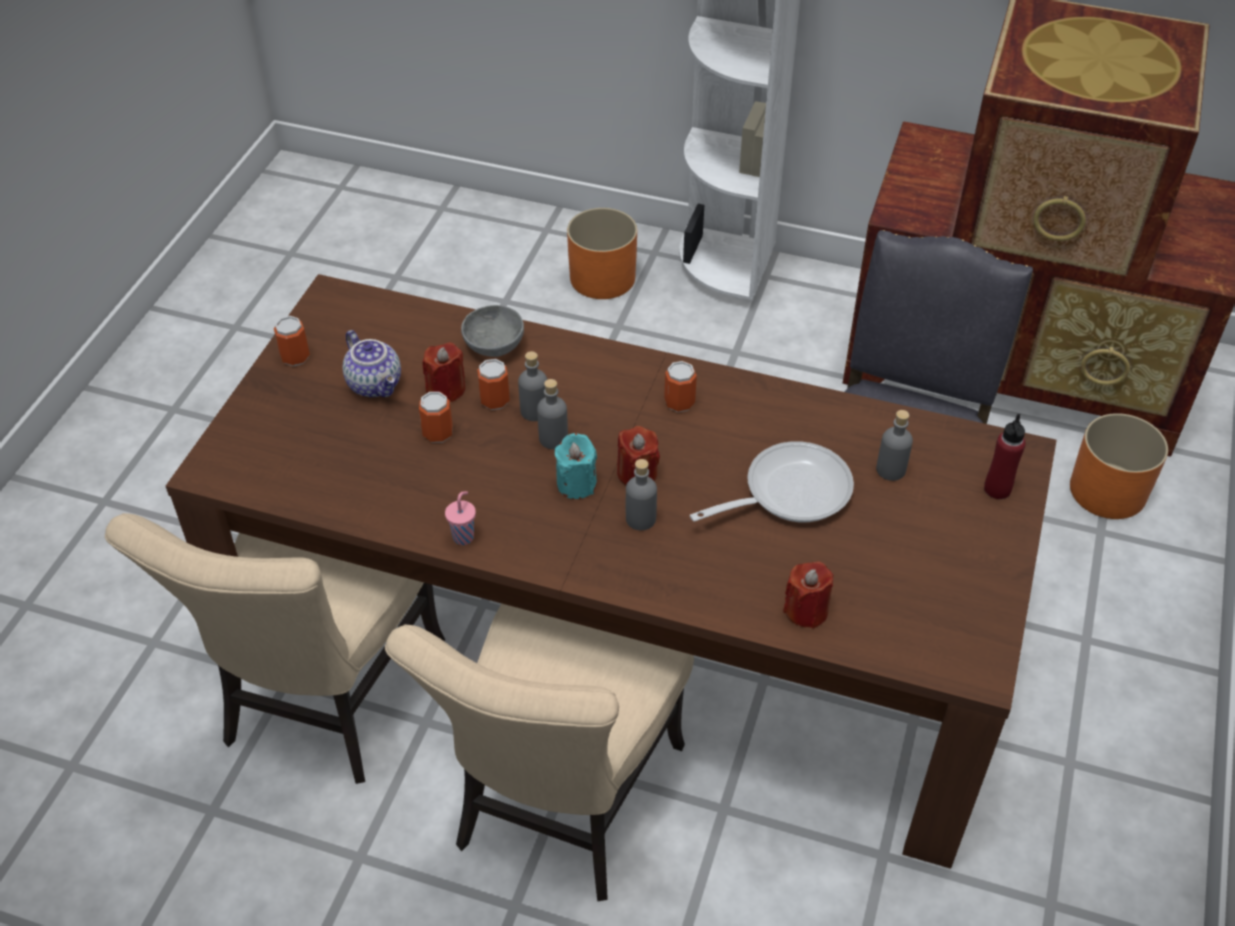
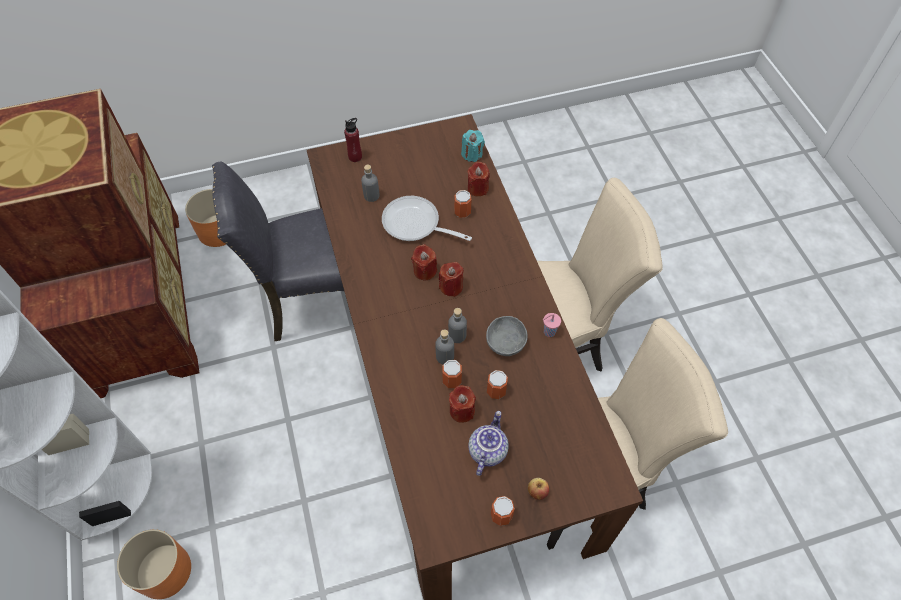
camera: 125 degrees left, 10 degrees up
(283, 399) = (537, 492): none -> apple
(493, 346) = (410, 411): grey bowl -> grey bowl (506, 343)
(576, 484) = (478, 307): turquoise candle -> turquoise candle (472, 154)
(640, 519) = (478, 269): grey bottle -> none
(679, 403) = (389, 296): can -> can (462, 212)
(690, 459) = (424, 271): none -> red candle

